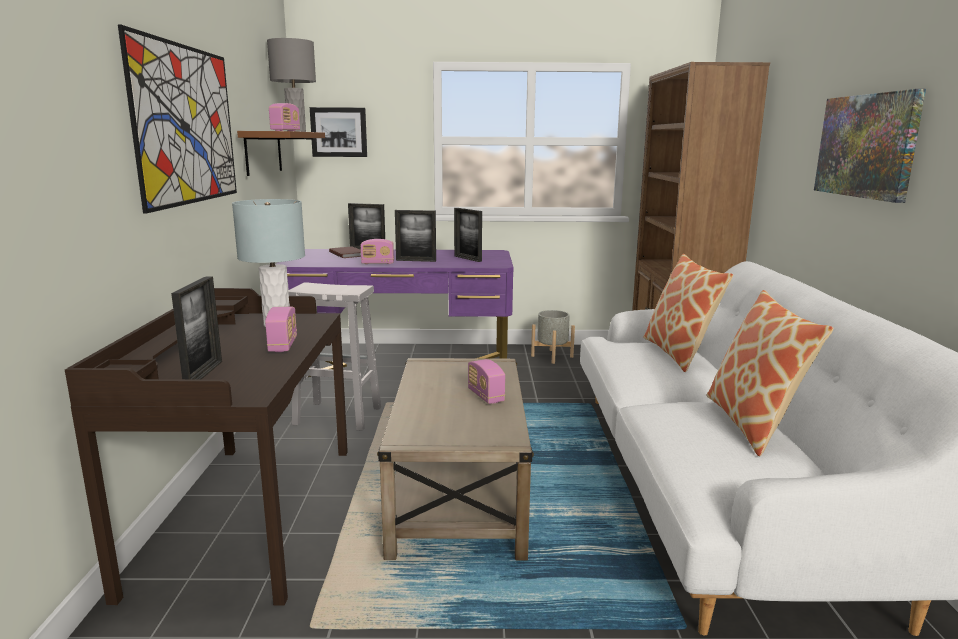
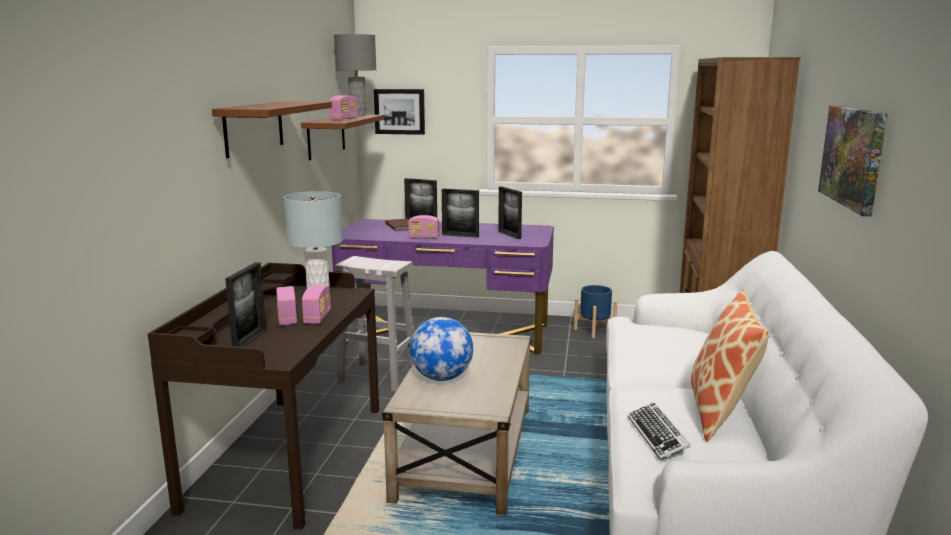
camera: 10 degrees right, 0 degrees up
(187, 125) = (254, 127): picture -> brown shelf
(435, 408) = (441, 378): none -> globe
(485, 396) = (489, 370): radio -> radio (287, 319)
(552, 356) = (594, 330): grey planter -> blue planter
(679, 353) = (689, 339): pillow -> none
(703, 454) = (657, 436): none -> keyboard

